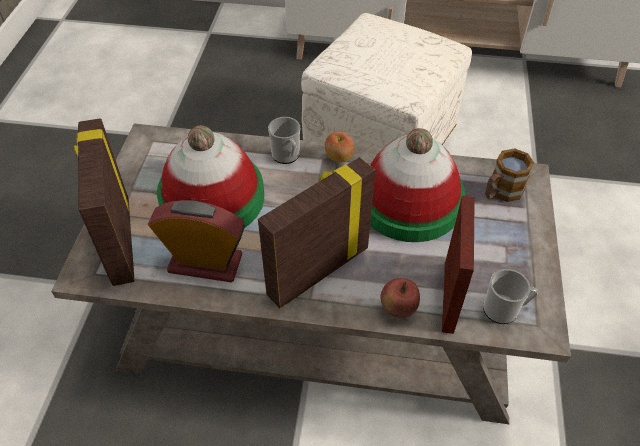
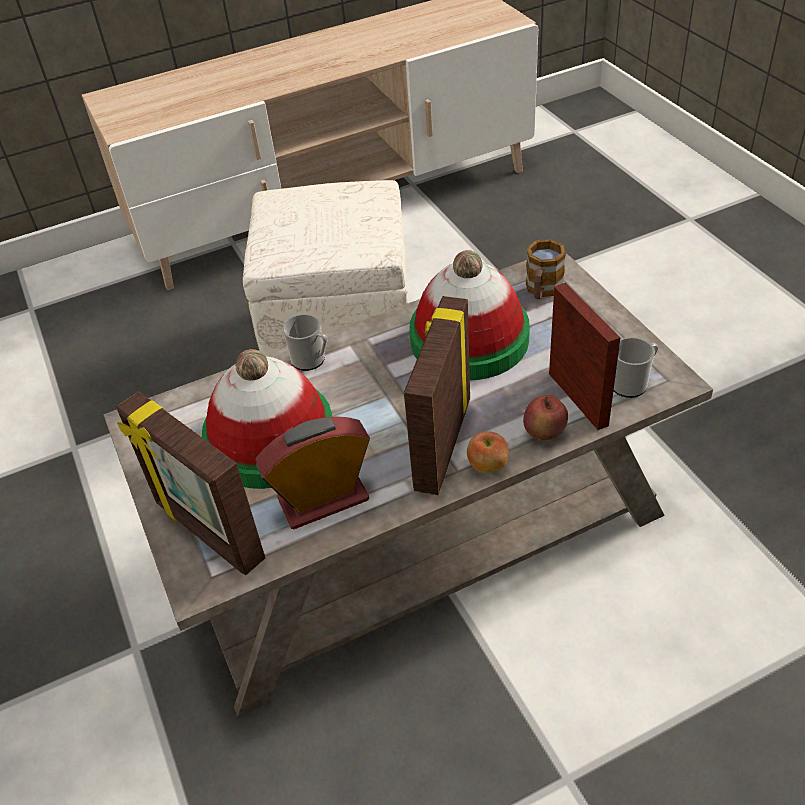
camera: 30 degrees left, 5 degrees down
(339, 158) = (365, 336): apple -> apple (488, 466)

